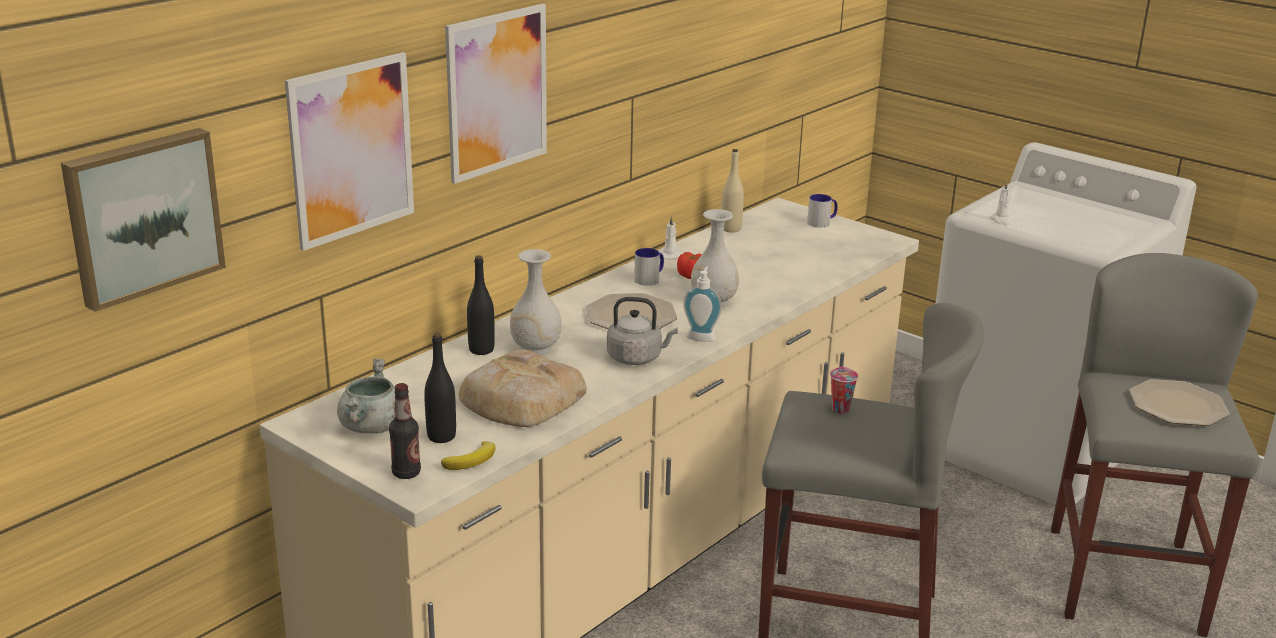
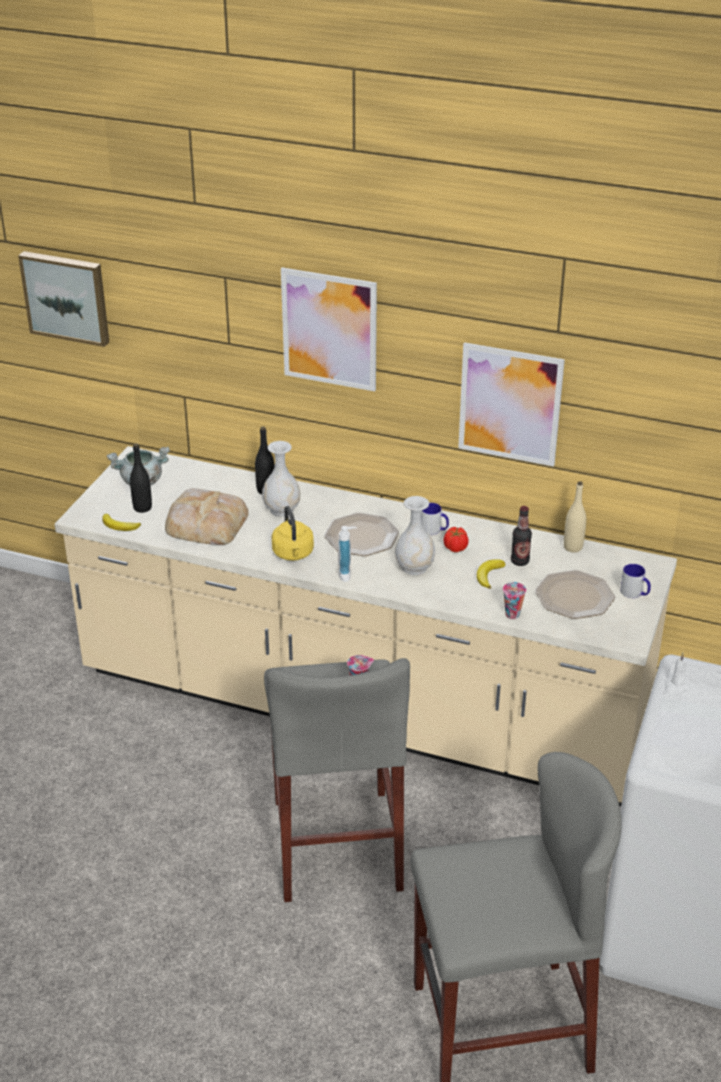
camera: 70 degrees right, 10 degrees up
(352, 150) = (204, 318): picture -> picture (510, 404)
(406, 473) = (94, 508): bottle -> bottle (519, 561)
(637, 358) = (293, 554): grey kettle -> yellow kettle
(671, 255) = (488, 530): white candle -> none
(752, 271) = (489, 575): none -> banana
(827, 276) = (512, 615): none -> cup
(1177, 404) = (500, 897): plate -> plate (575, 596)

